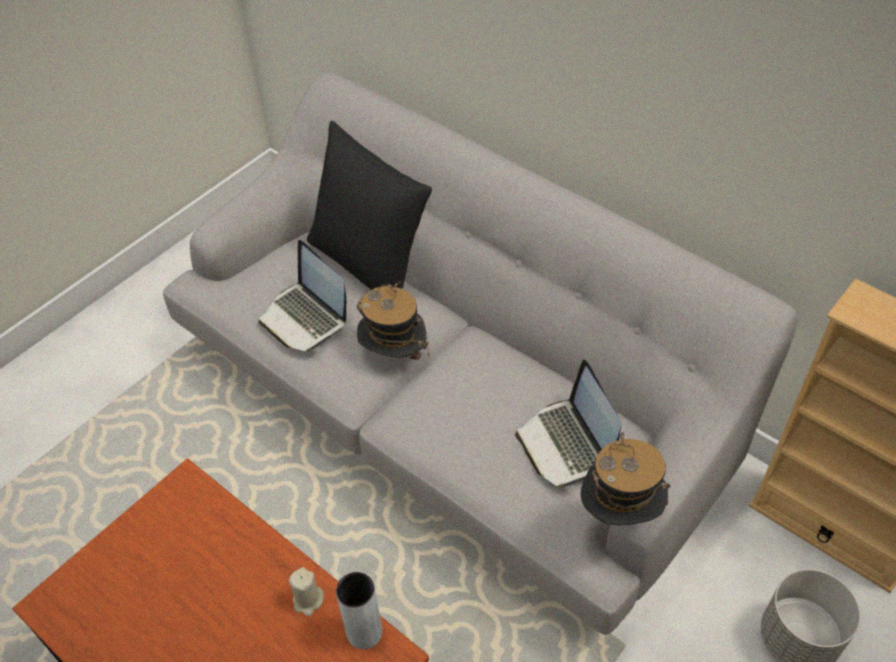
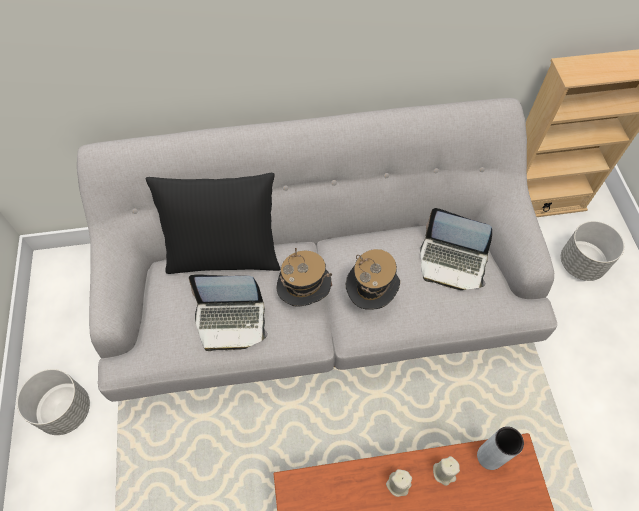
camera: 50 degrees left, 10 degrees up
(153, 312) = (66, 410): none -> grey planter
(260, 567) = (398, 484): none -> beige candle
(619, 514) = (532, 274): hat -> hat (370, 297)

